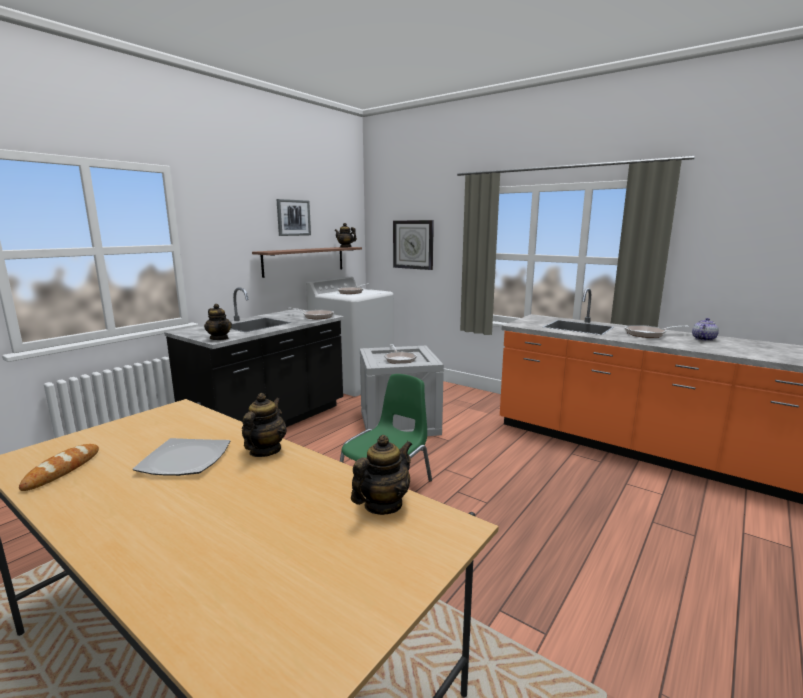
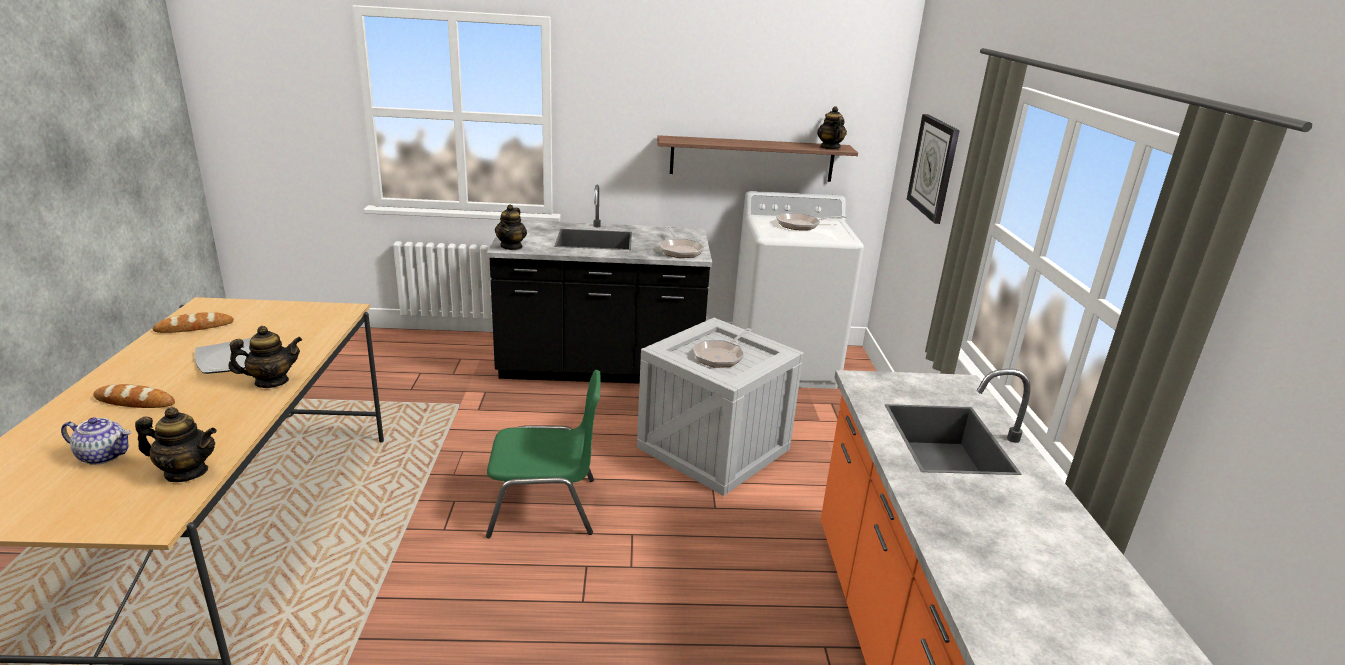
camera: 50 degrees right, 10 degrees up
(189, 518) = (135, 401): none -> bread
(293, 217) = (740, 90): picture -> none
(648, 334) = (1015, 524): frying pan -> none
(703, 339) = (1094, 605): teapot -> teapot (104, 455)

